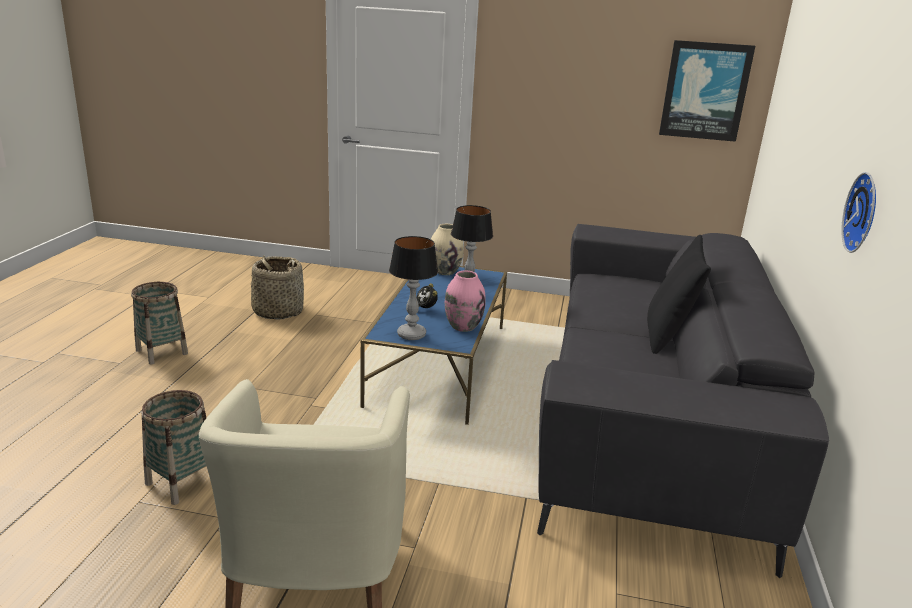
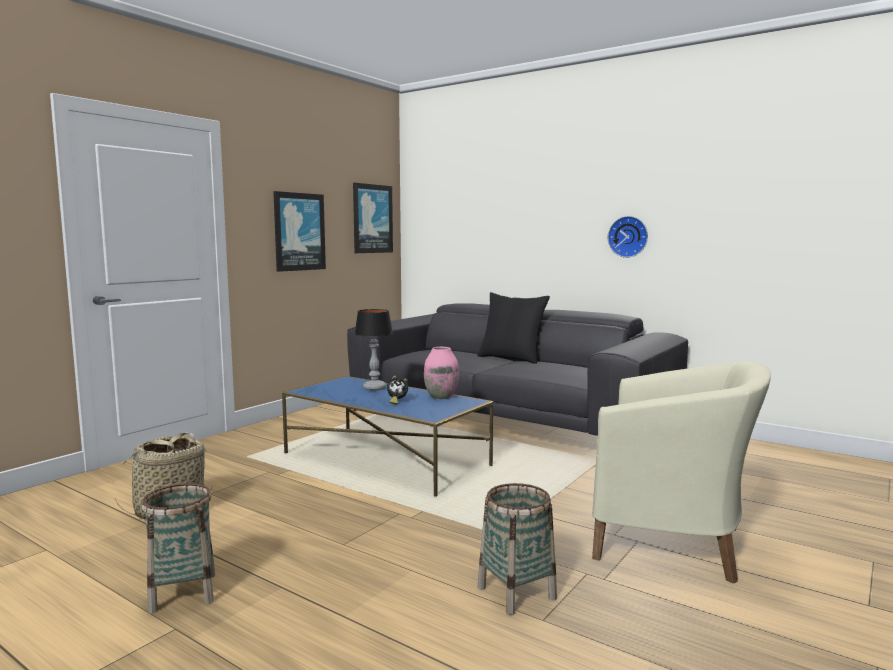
camera: 65 degrees left, 15 degrees down
(411, 334) = (441, 409): table lamp -> none
(445, 271) = (321, 388): beige vase -> none
(571, 99) = (299, 232): none -> picture

